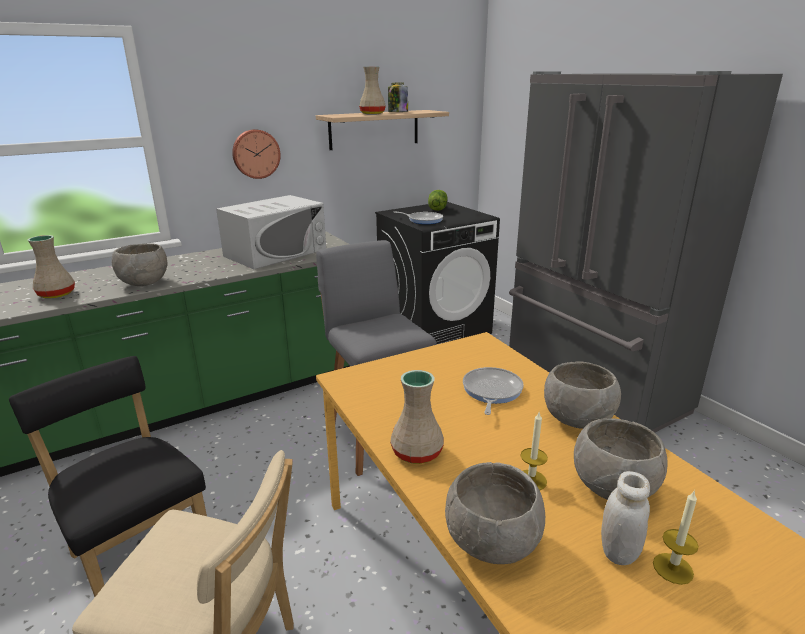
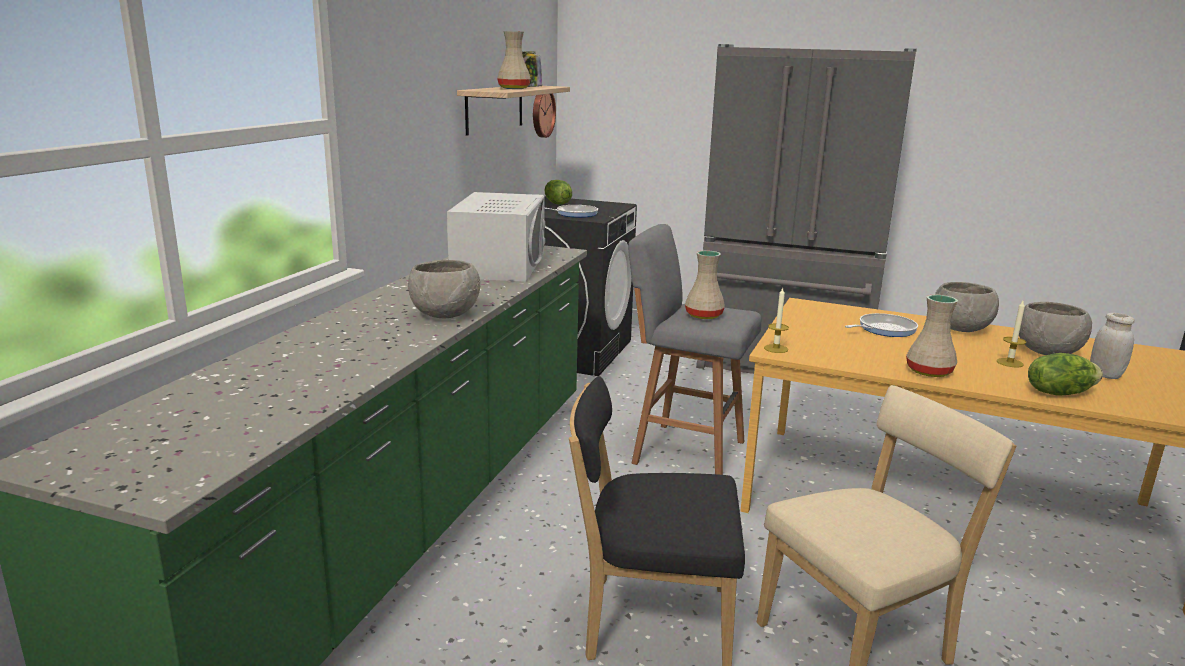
camera: 40 degrees left, 5 degrees down
(56, 294) = (365, 347): beige vase -> beige vase (703, 315)
(255, 154) = (414, 141): wall clock -> wall clock (541, 113)
(491, 391) = (884, 329): frying pan -> frying pan turned 90 degrees clockwise
(492, 542) = (1059, 393): grey bowl -> lettuce
(673, 568) = (1132, 372): candle -> candle (776, 348)

